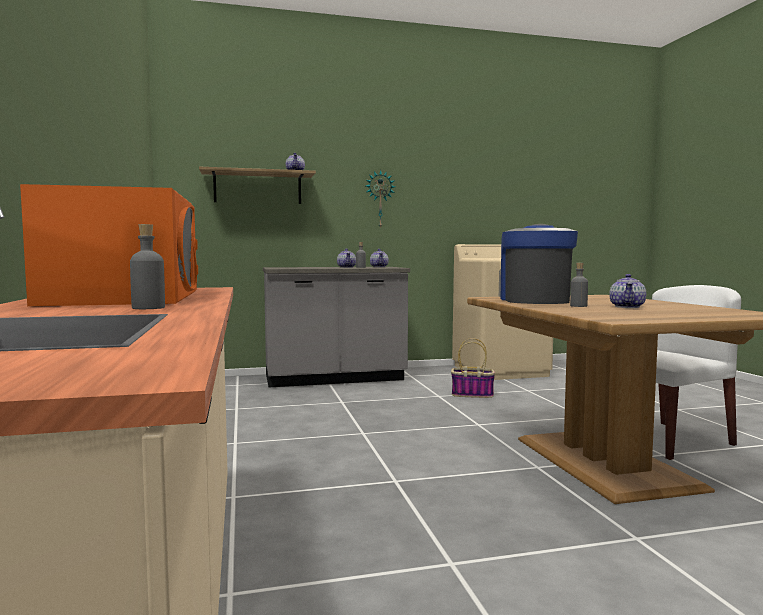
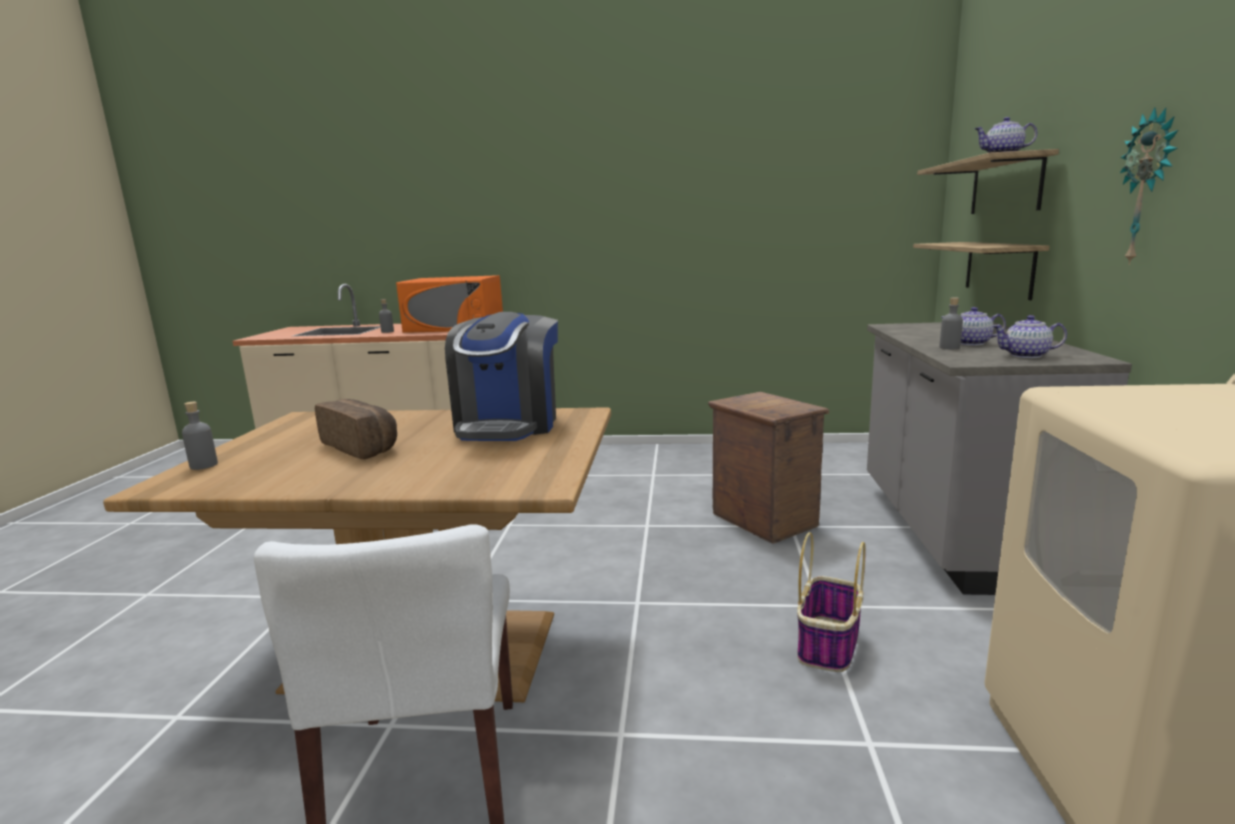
camera: 110 degrees right, 10 degrees up
(261, 235) = (998, 268): none -> shelf
(335, 407) = (764, 520): none -> crate
(535, 300) = (508, 425): coffee machine -> coffee machine turned 75 degrees clockwise
(578, 306) = (412, 429): grey bottle -> grey bottle (204, 465)
(627, 307) = (363, 446): teapot -> bread

